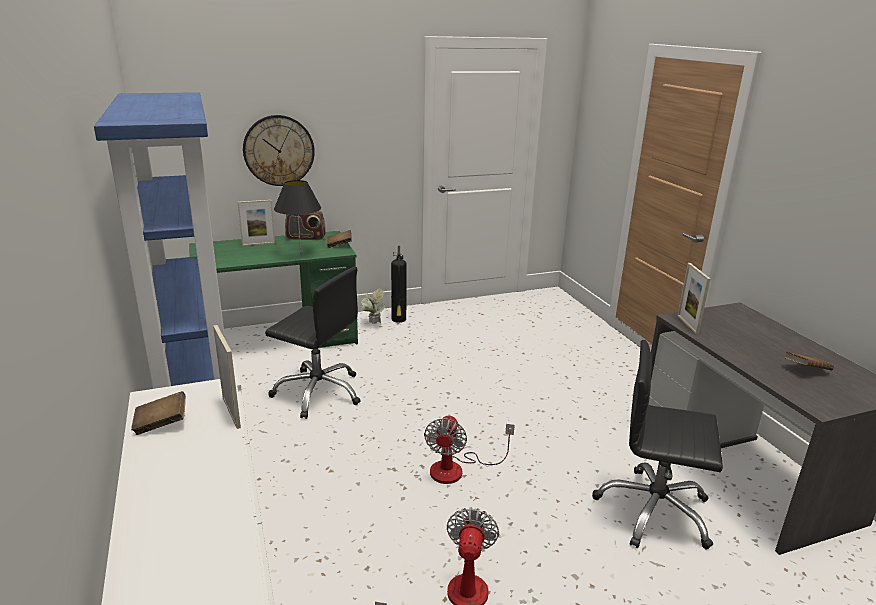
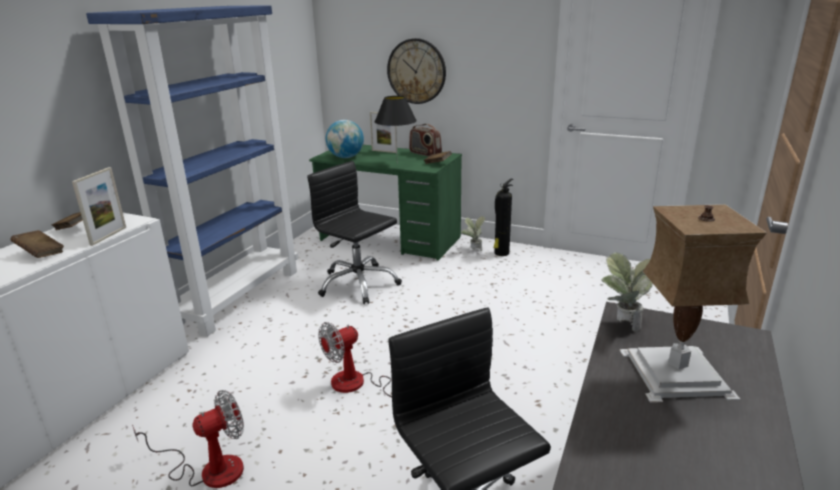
camera: 45 degrees right, 0 degrees up
(230, 259) = (346, 157): none -> globe
(318, 392) = (358, 284): black office chair -> black office chair turned 150 degrees clockwise
(687, 324) = (621, 324): picture frame -> potted plant
(752, 341) = (674, 374): none -> table lamp
(806, 370) = (677, 440): brown book -> brown book (41, 253)

